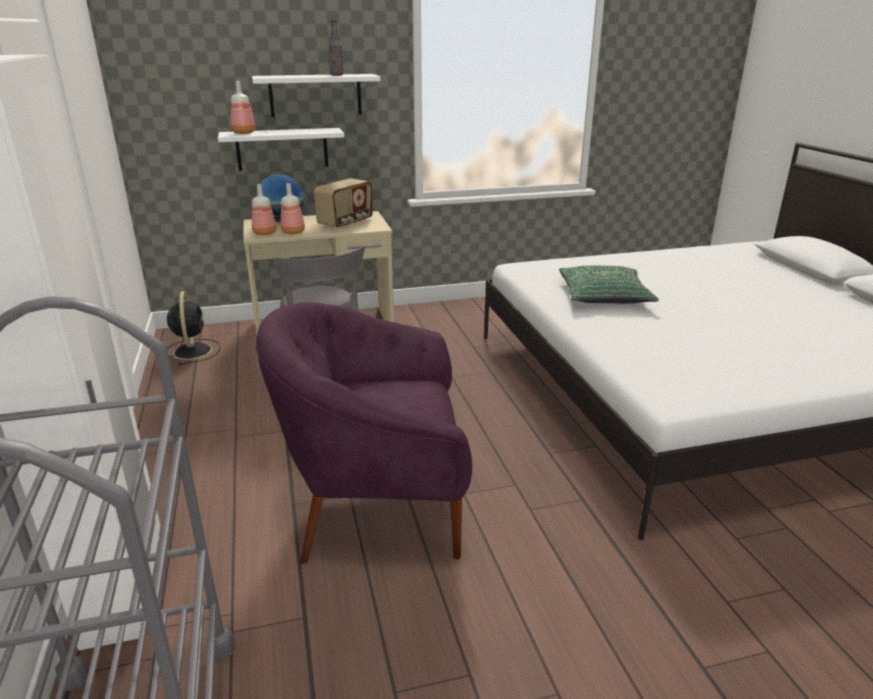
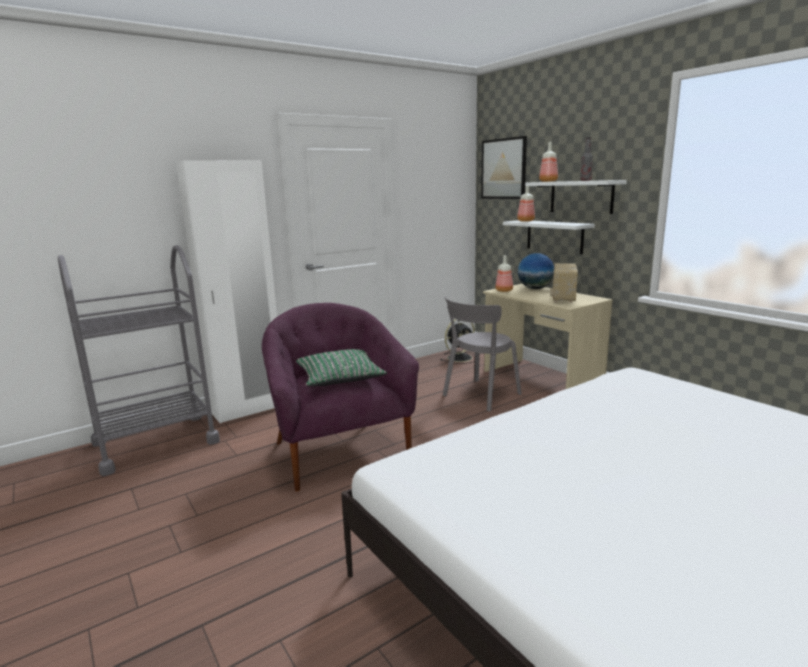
camera: 70 degrees right, 10 degrees down
(167, 55) = (503, 169): none -> picture
(293, 232) = (518, 294): bottle -> bottle (549, 181)
(346, 223) = (562, 298): radio -> radio turned 90 degrees clockwise
(604, 295) = (615, 415): green pillow -> green pillow (340, 377)

